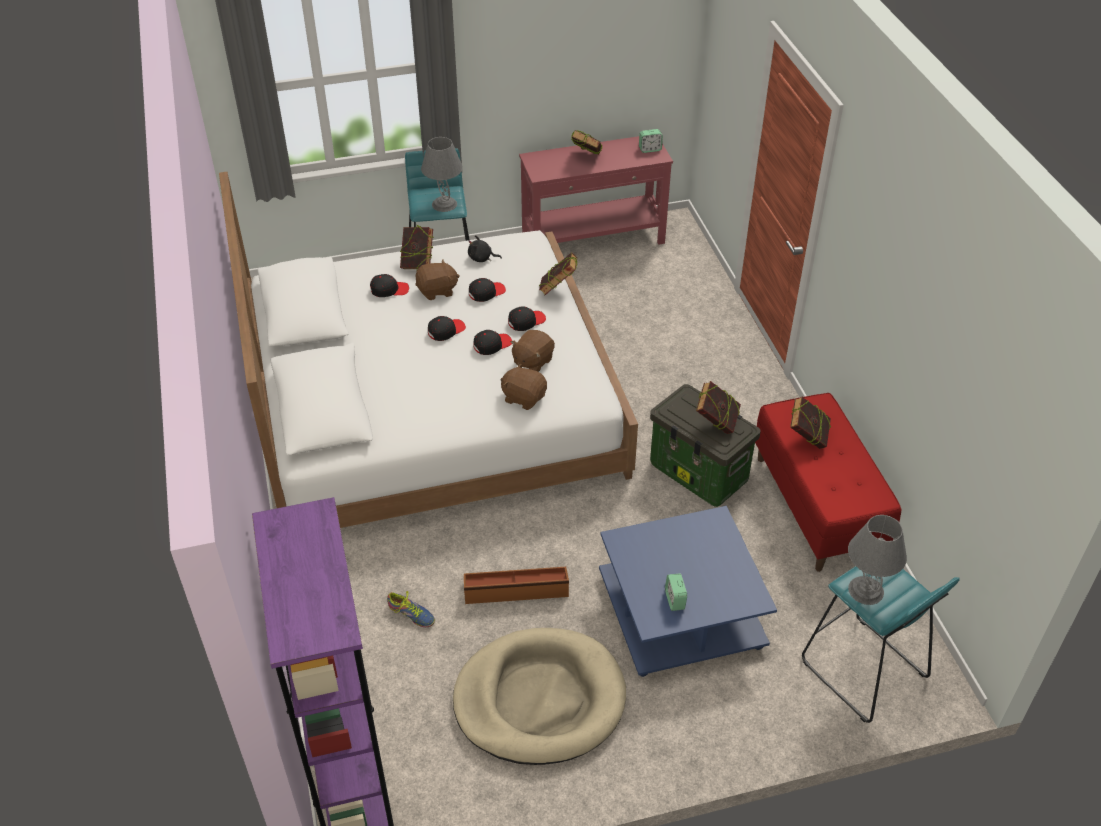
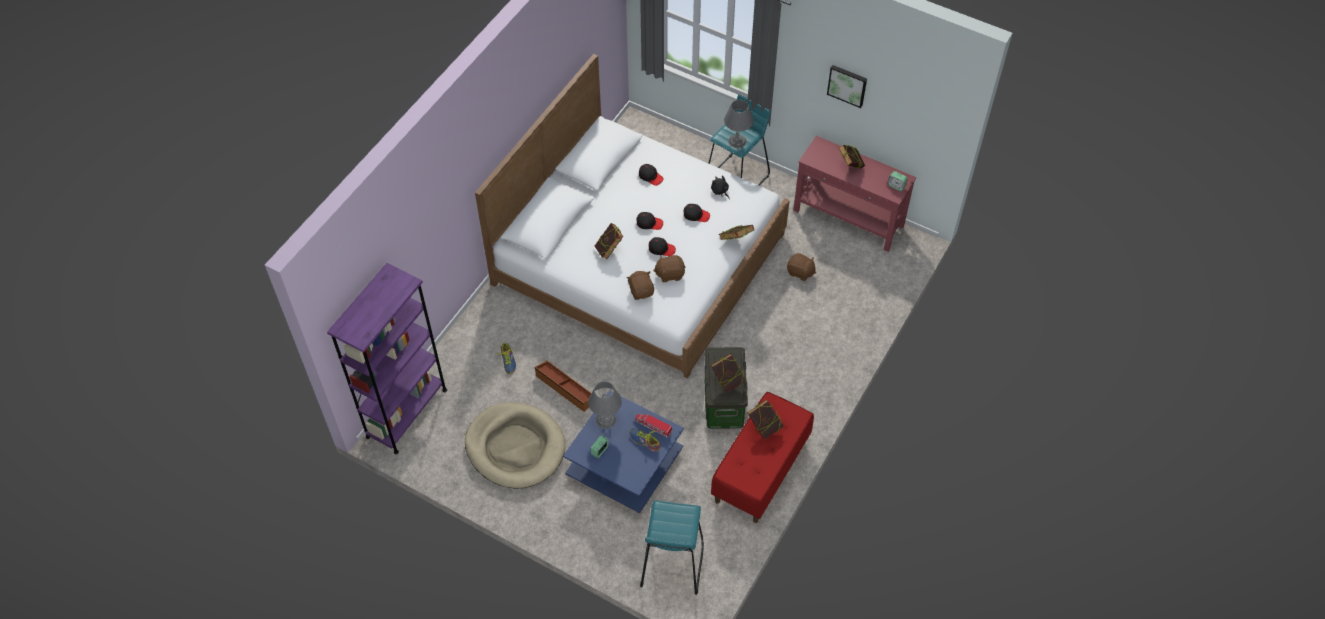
camera: 45 degrees right, 10 degrees up
(418, 264) = (683, 171): book -> book (609, 250)
(437, 291) = (673, 195): brown plush toy -> brown plush toy (800, 272)
(526, 321) = (695, 248): black cap -> none
(548, 49) = (847, 85): none -> picture
(696, 529) = (653, 426): none -> toy truck
(707, 551) = (644, 441): none -> shoe
(865, 590) = (664, 517): grey table lamp -> grey table lamp (606, 419)

